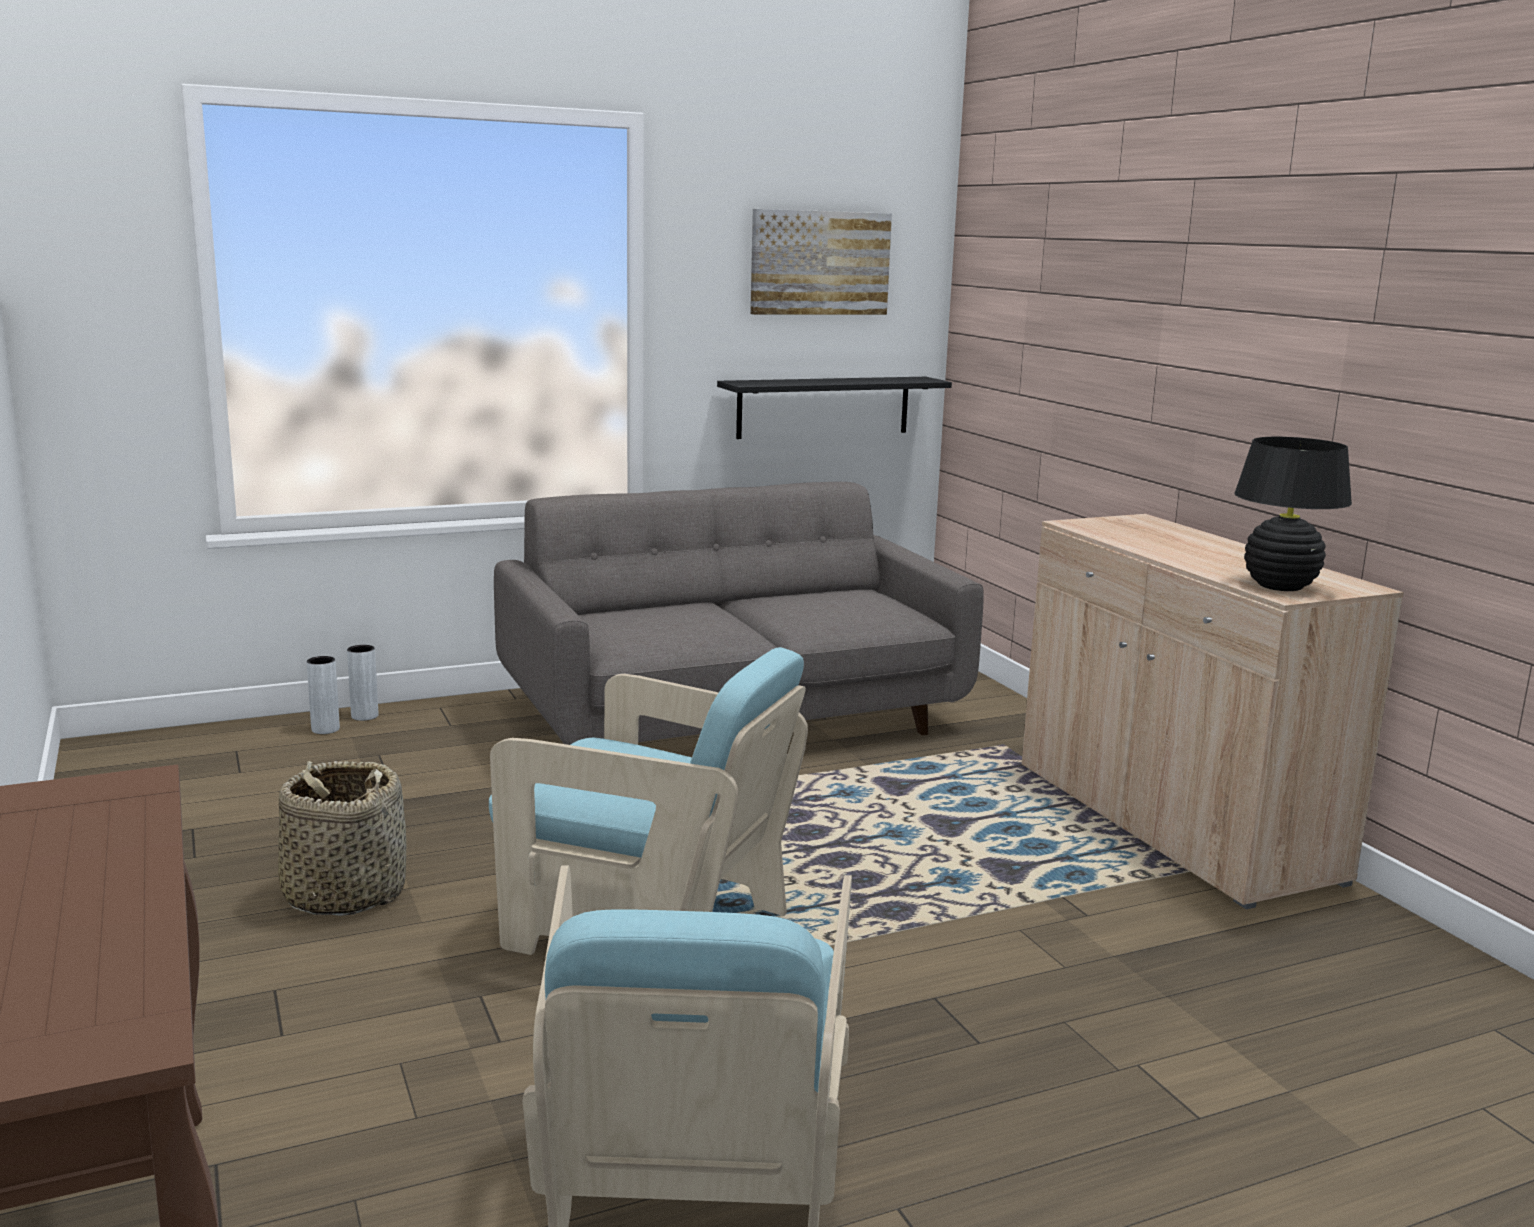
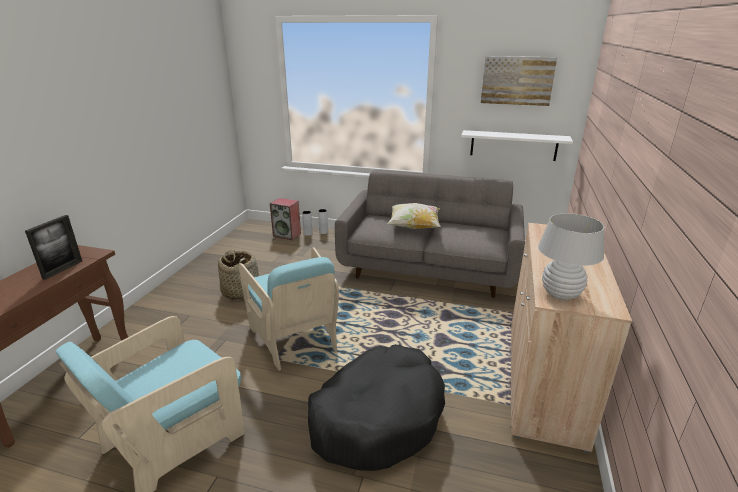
camera: 40 degrees right, 10 degrees up
(117, 836) = (63, 269): none -> picture frame
(265, 745) = (287, 235): none -> speaker
(712, 615) = (414, 227): none -> pillow
(824, 407) = (513, 145): black shelf -> white shelf
(1023, 976) = (377, 417): none -> black dog bed
(1279, 586) = (560, 294): black table lamp -> white table lamp

